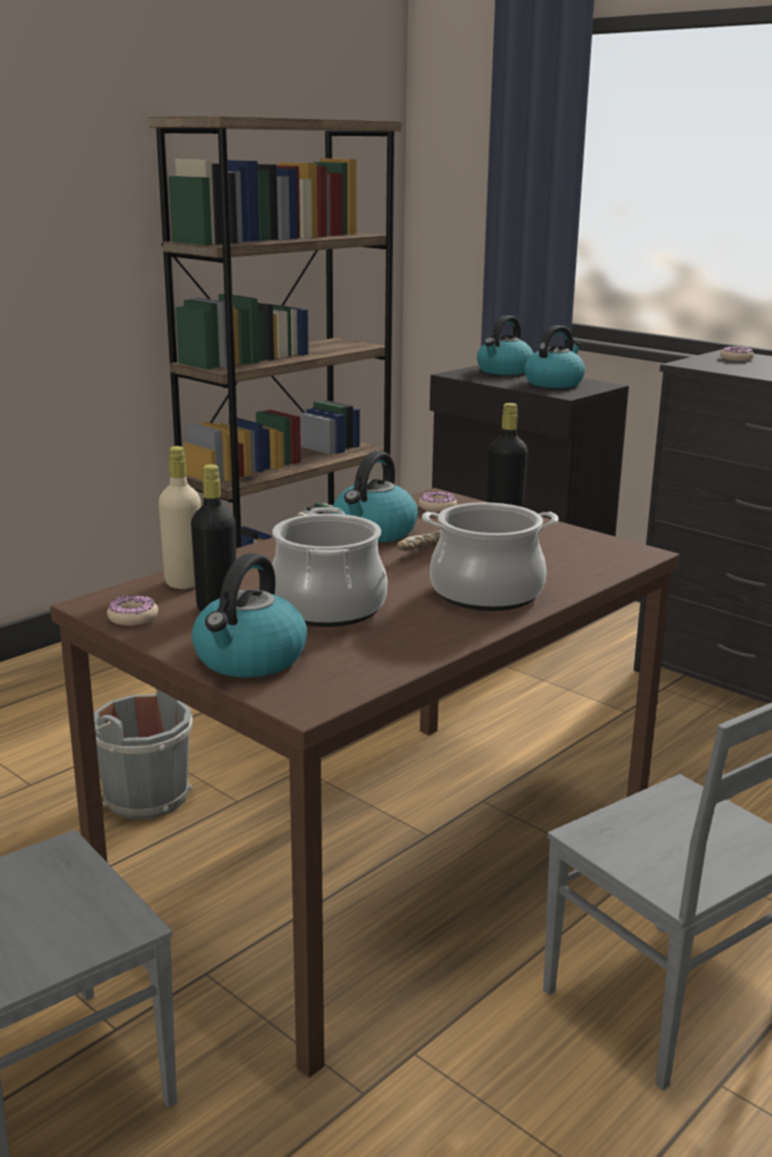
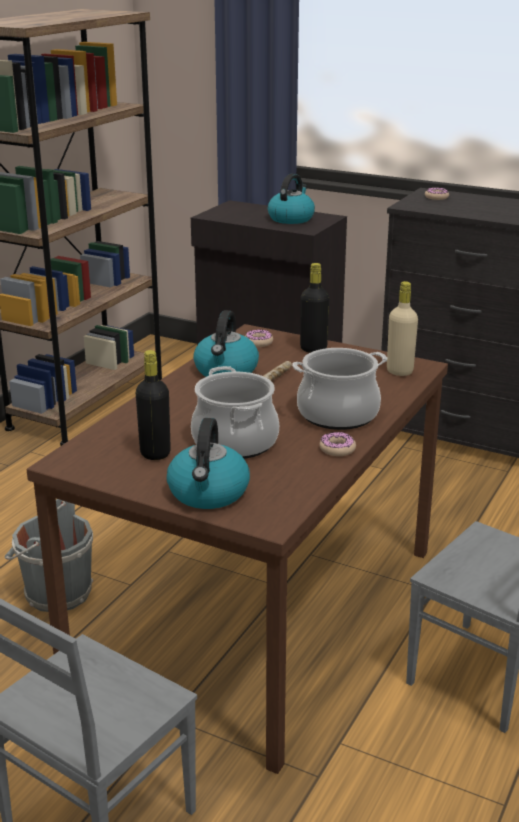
camera: 15 degrees left, 5 degrees up
(133, 618) = (99, 471): donut -> donut (337, 449)
(184, 582) = (115, 434): beige bottle -> beige bottle (399, 371)
(504, 371) = (245, 209): kettle -> none

